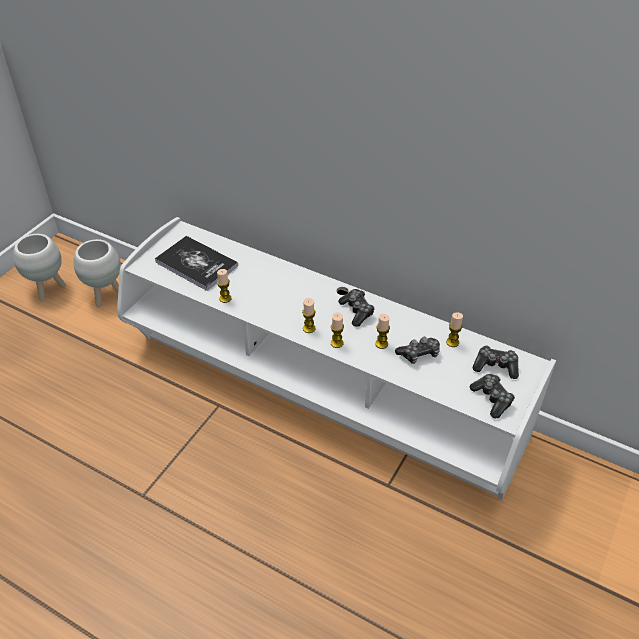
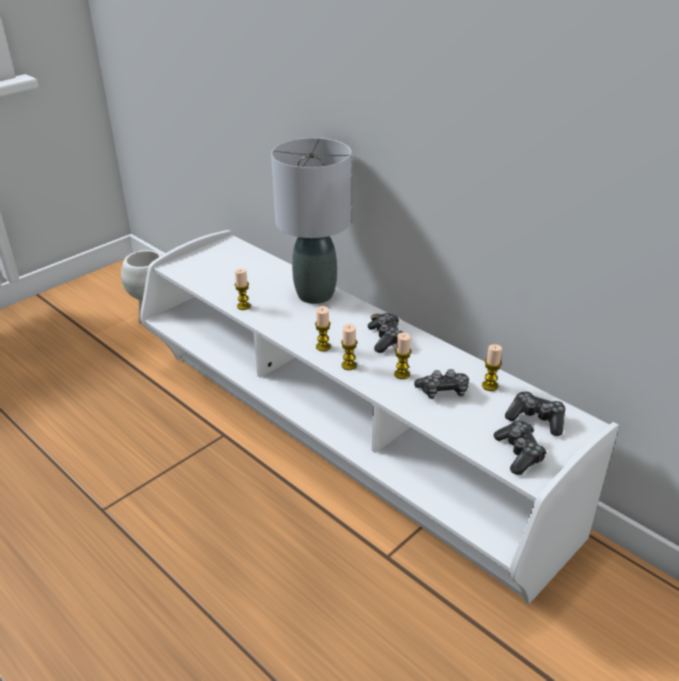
camera: 15 degrees right, 10 degrees down
(48, 290) = (100, 302): white planter -> none
(196, 264) = (229, 272): book -> none
(281, 276) = (314, 295): none -> grey table lamp

